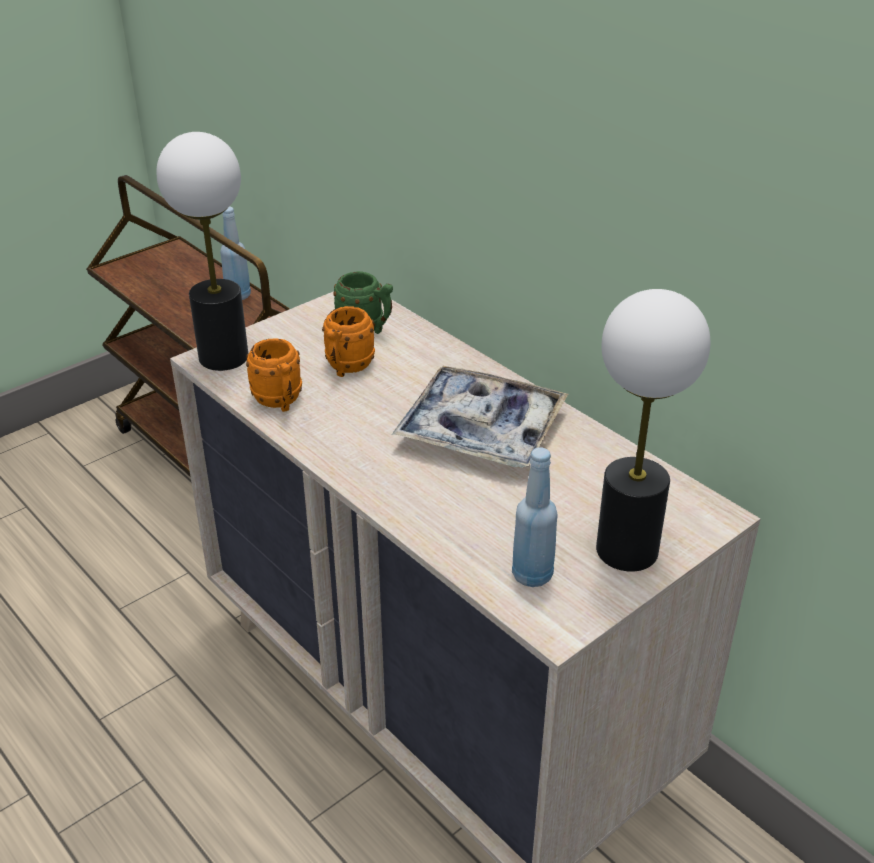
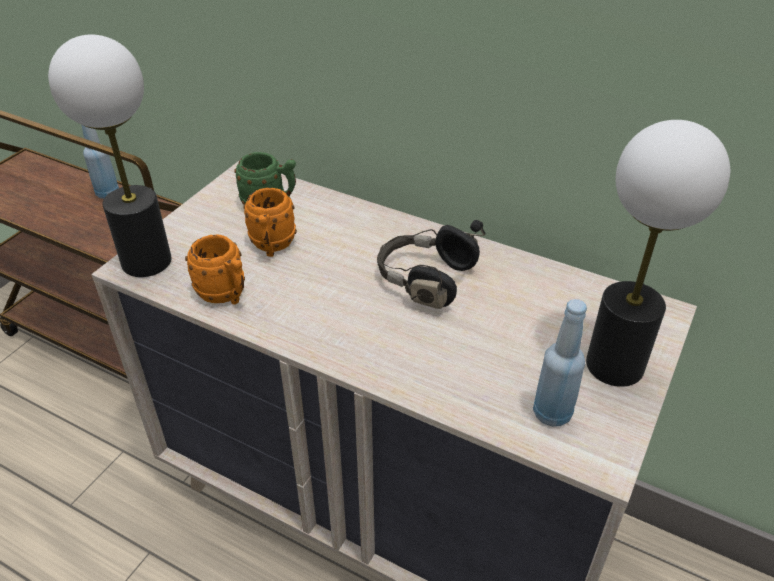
camera: 20 degrees left, 5 degrees up
(481, 430) = (425, 280): tray -> black headphones

